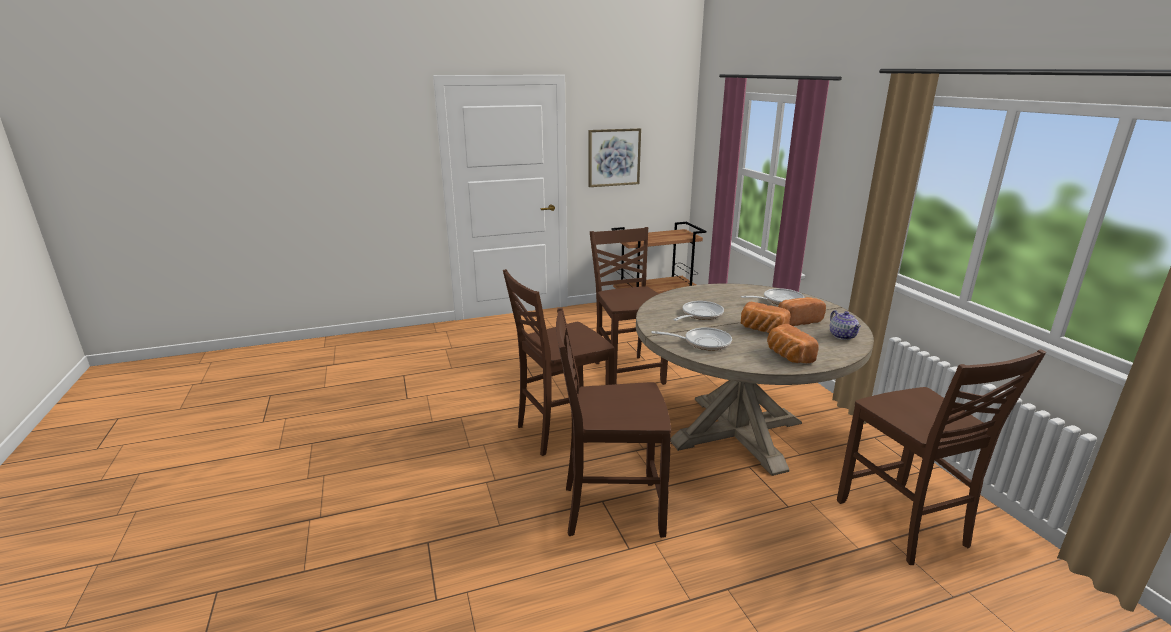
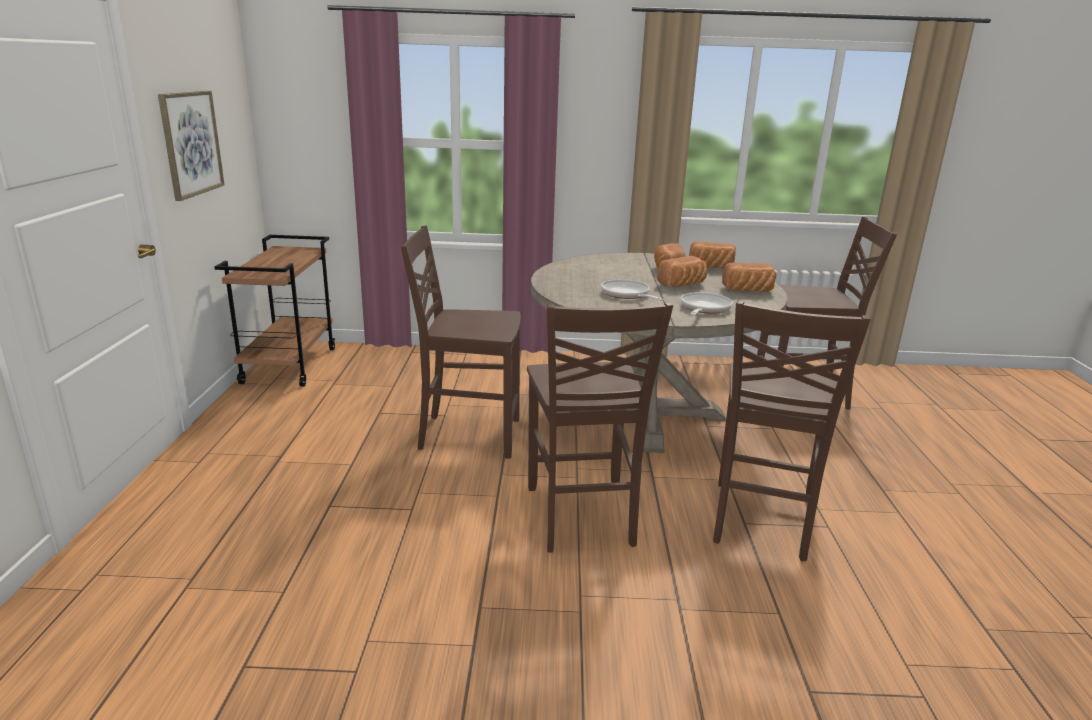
camera: 70 degrees left, 0 degrees up
(779, 300) = (611, 264): frying pan -> none
(842, 336) = (711, 267): teapot -> bread

